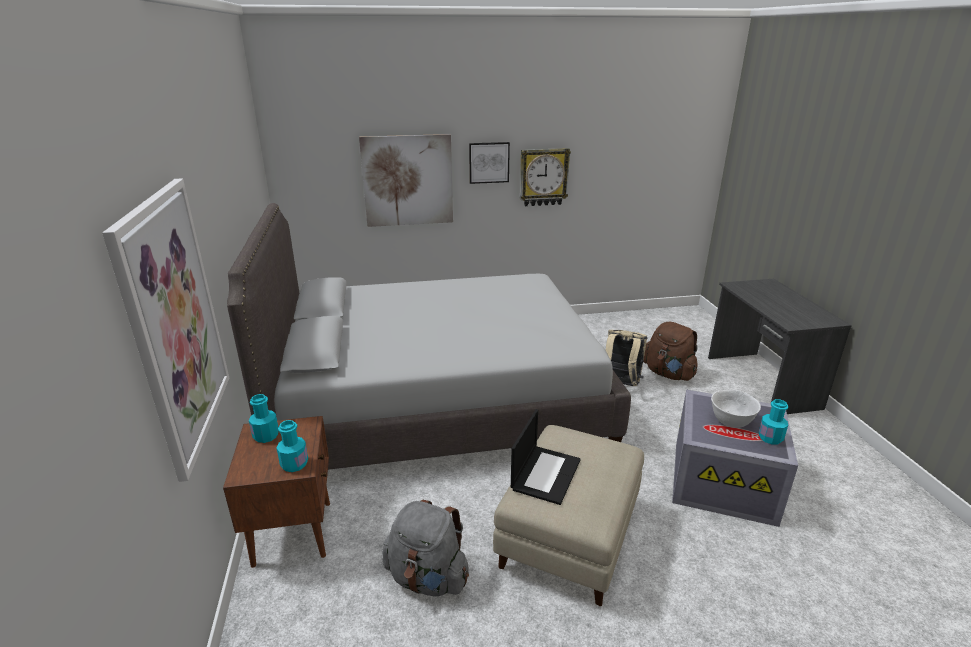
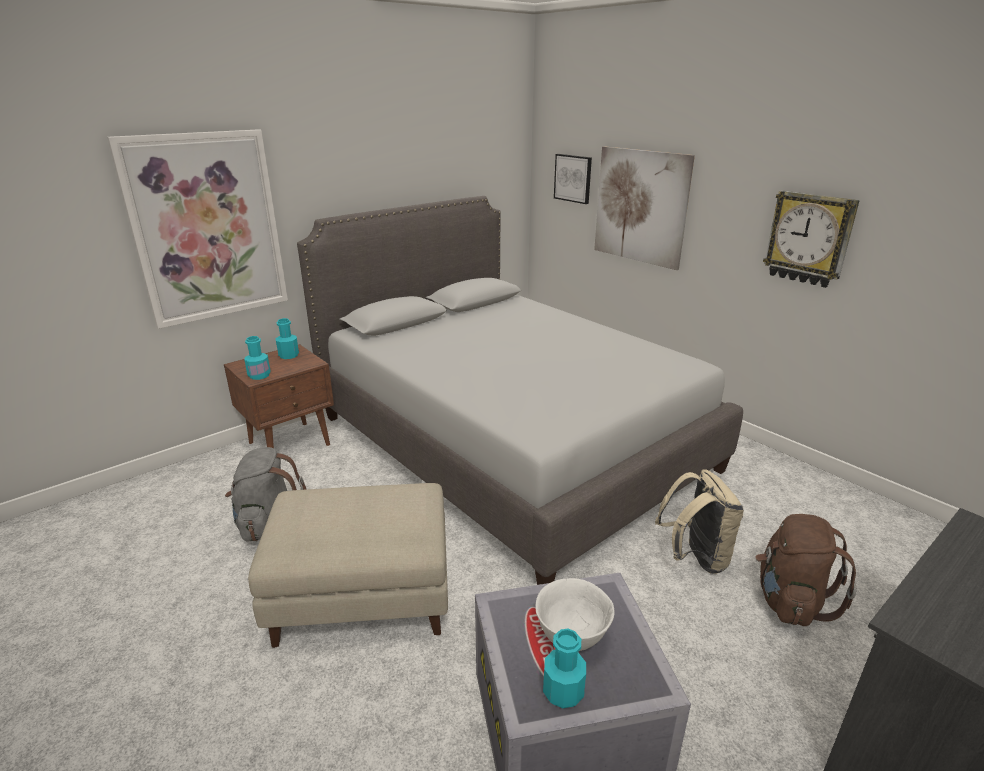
camera: 60 degrees right, 0 degrees up
(489, 162) = (735, 201): picture -> picture (573, 178)
(545, 473) = (337, 499): laptop -> none

